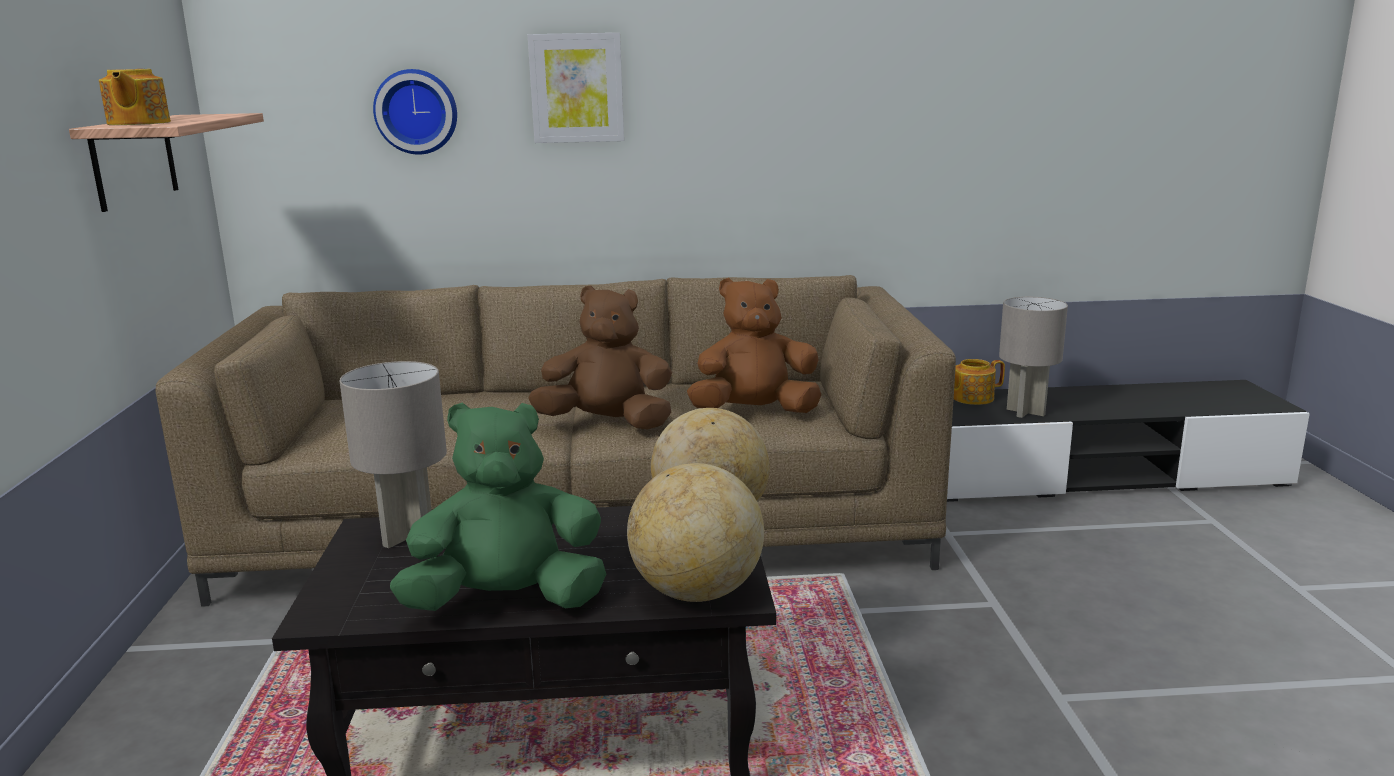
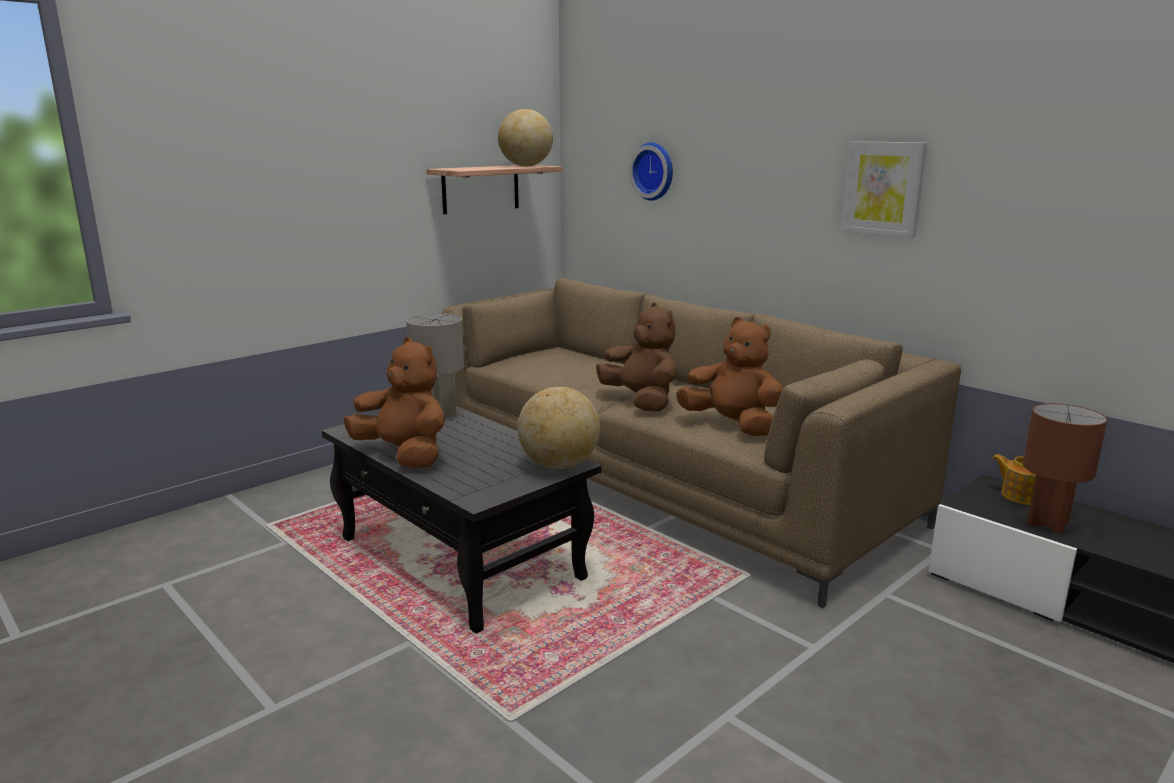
camera: 50 degrees right, 0 degrees up
(137, 123) = (462, 168): teapot -> none
(508, 602) = (404, 455): green plush toy -> brown plush toy
(577, 88) = (745, 161): picture -> picture (883, 188)
(696, 593) = (468, 489): globe -> globe (525, 166)
(1025, 412) = (1046, 524): grey table lamp -> brown table lamp

